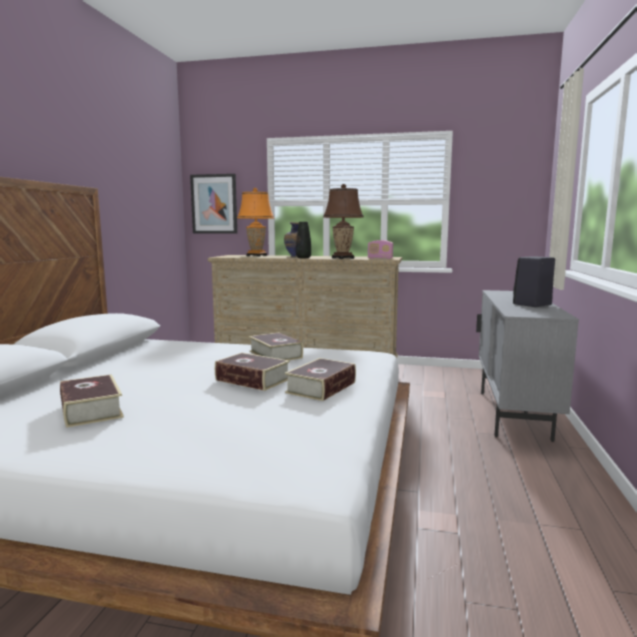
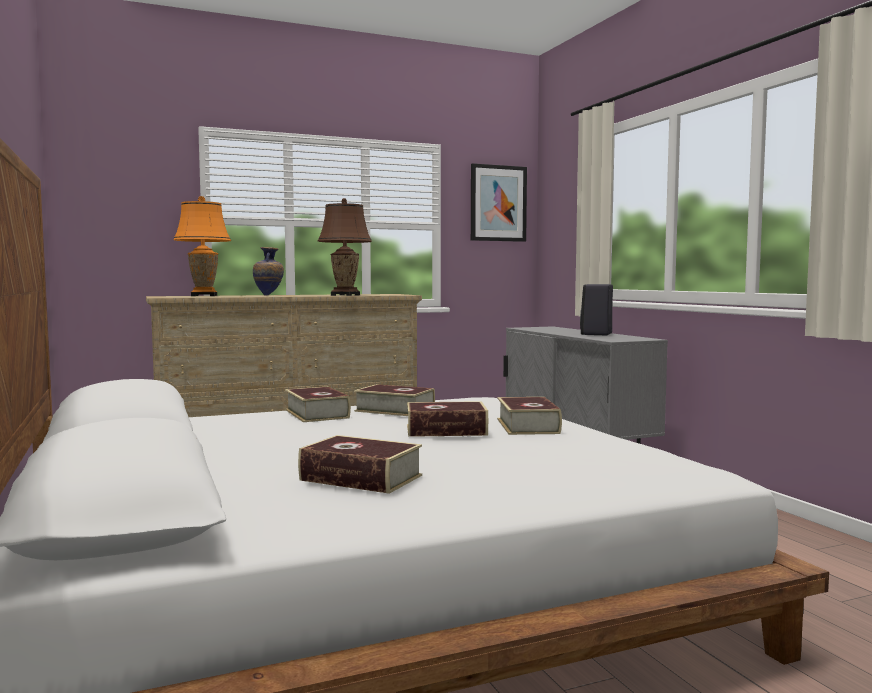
camera: 35 degrees left, 5 degrees down
(214, 204) = (108, 217): picture -> picture (498, 203)
(223, 349) = (317, 414): none -> book
(303, 258) = (294, 296): black vase -> none
(380, 258) = (390, 294): radio -> none

